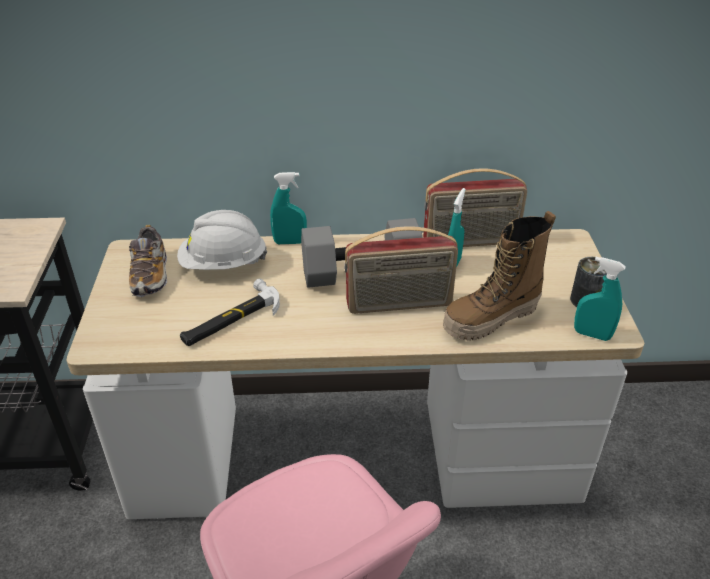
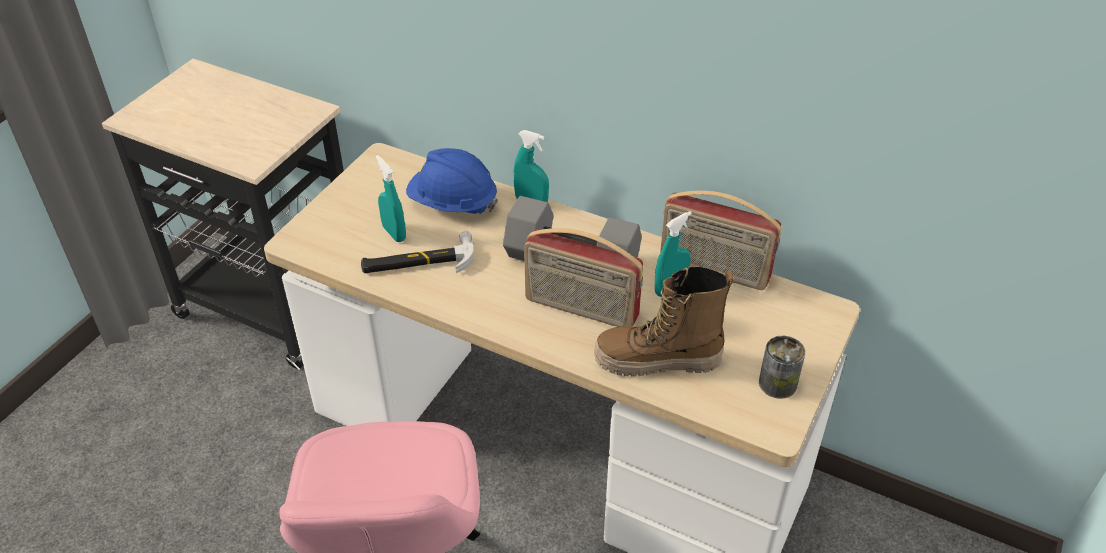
camera: 30 degrees right, 5 degrees up
(150, 275) = (383, 190): shoe -> none
(223, 264) = (452, 203): white hard hat -> blue hard hat
(592, 334) = (746, 421): turquoise spray bottle -> turquoise spray bottle (394, 233)

